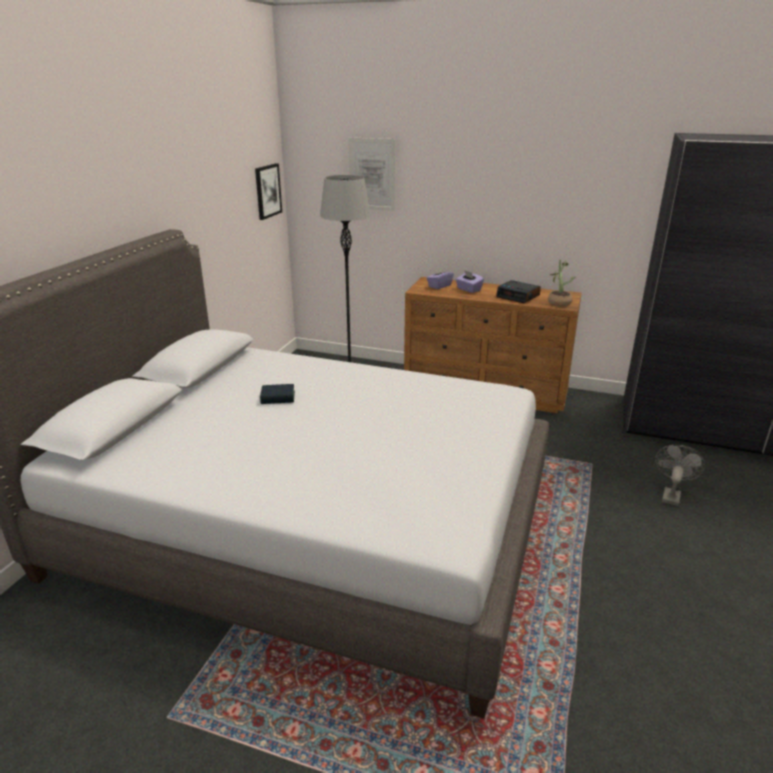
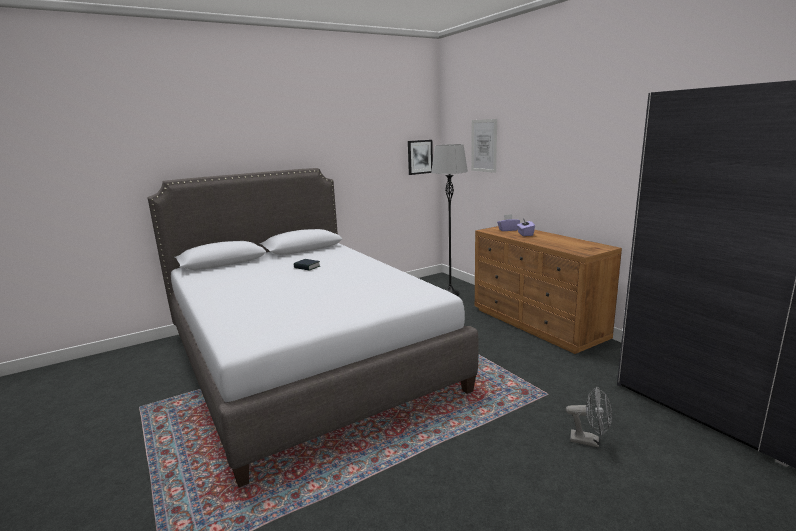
camera: 40 degrees right, 10 degrees down
(518, 296) = (555, 242): alarm clock -> none
(558, 302) = (582, 250): potted plant -> none
(671, 494) = (589, 441): grey fan -> grey fan turned 45 degrees clockwise

